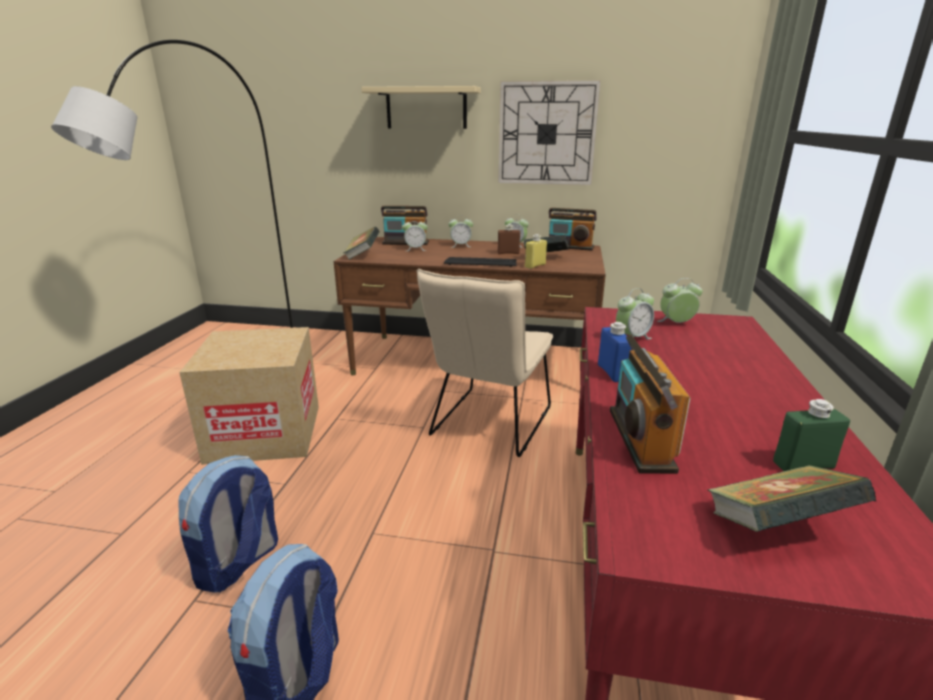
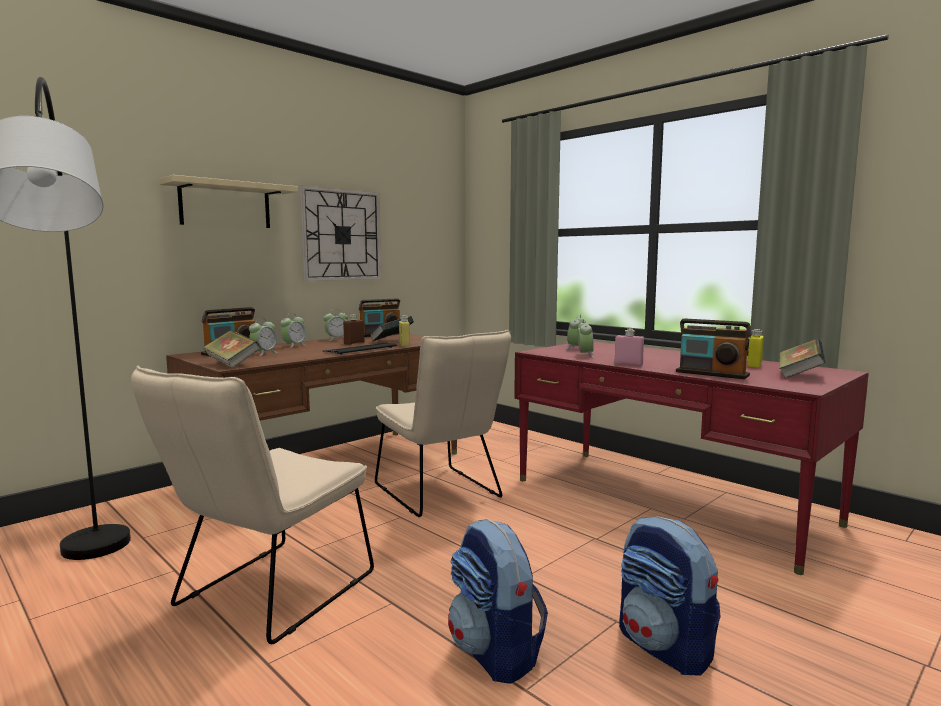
camera: 55 degrees left, 15 degrees down
(265, 433) = (267, 595): cardboard box -> beige chair
(612, 373) = (628, 364): blue bottle -> pink bottle
(803, 465) = (754, 365): green bottle -> yellow bottle

